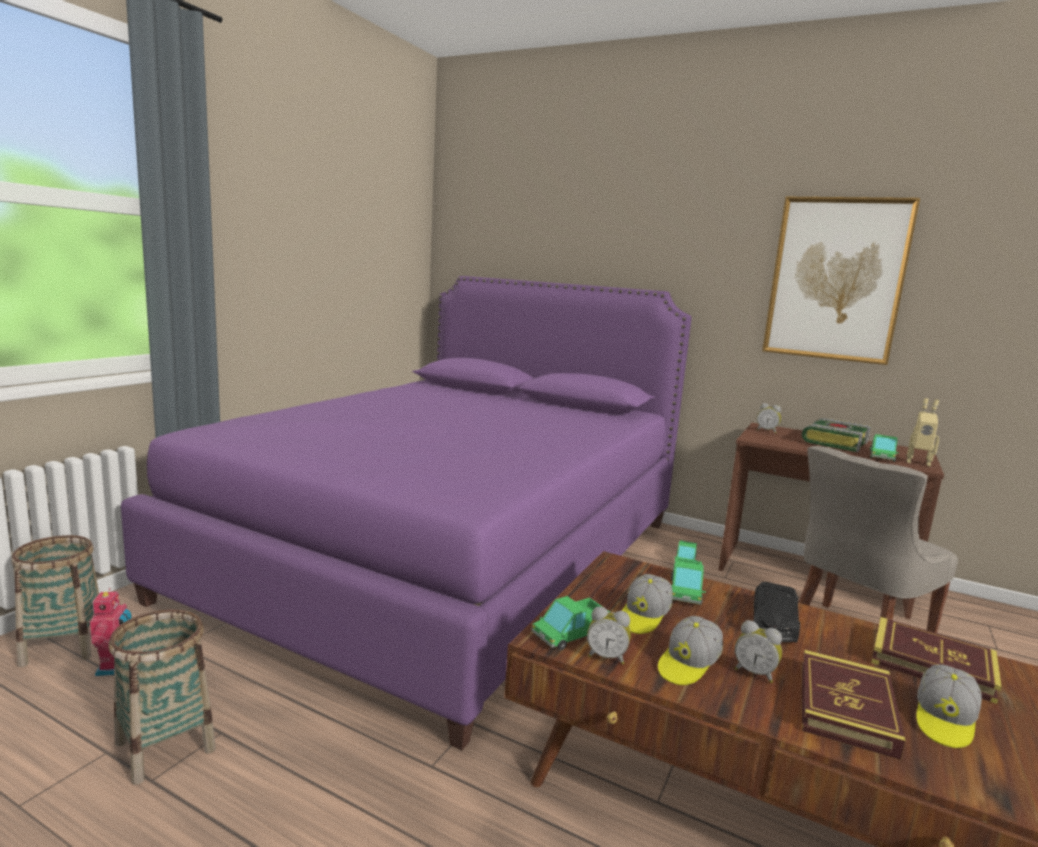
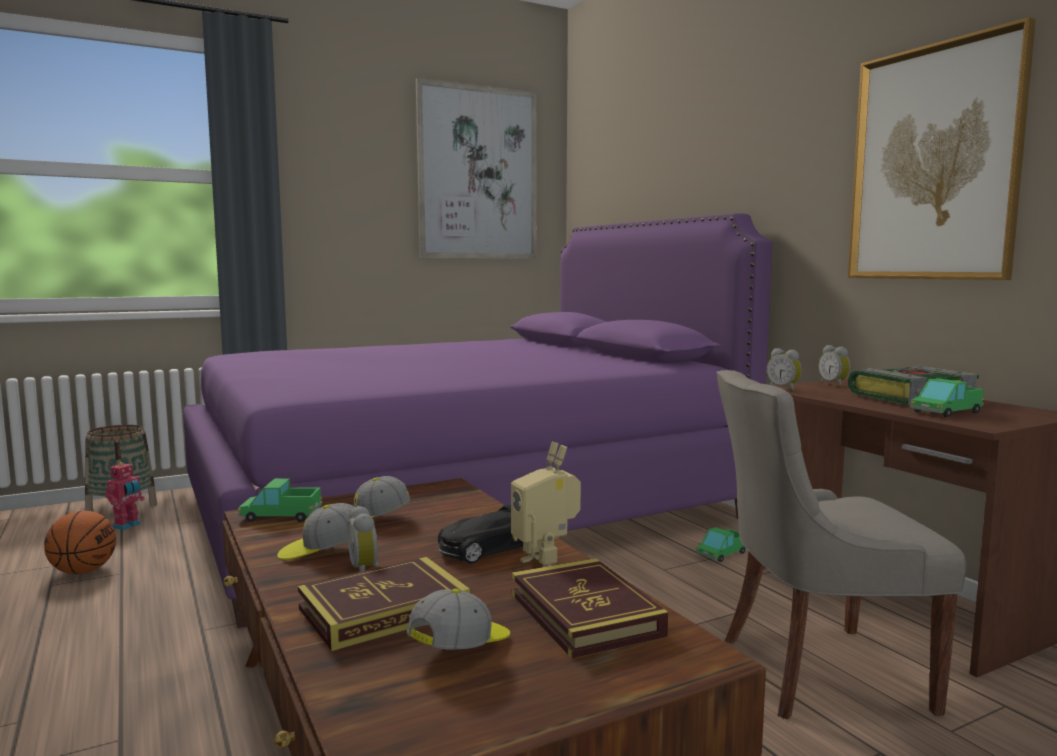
camera: 35 degrees right, 5 degrees down
(165, 746) = (83, 571): basket -> basketball
(372, 216) = (478, 173): none -> picture
(606, 657) = (271, 532): alarm clock -> alarm clock (784, 389)
(685, 591) = (461, 513): toy truck -> none
(918, 462) = (995, 420): toy robot -> toy robot (546, 563)
(944, 720) = (461, 647): cap -> cap turned 150 degrees clockwise

